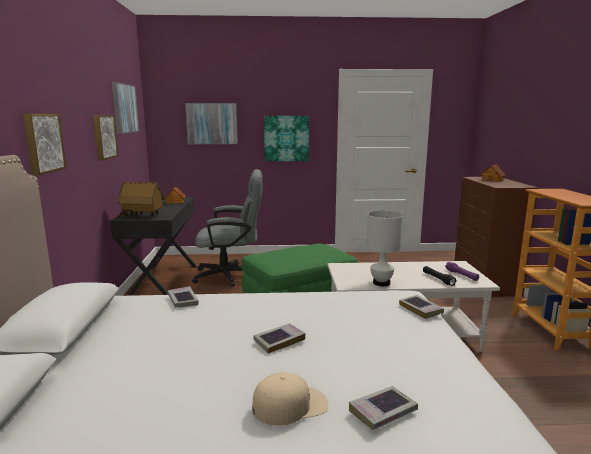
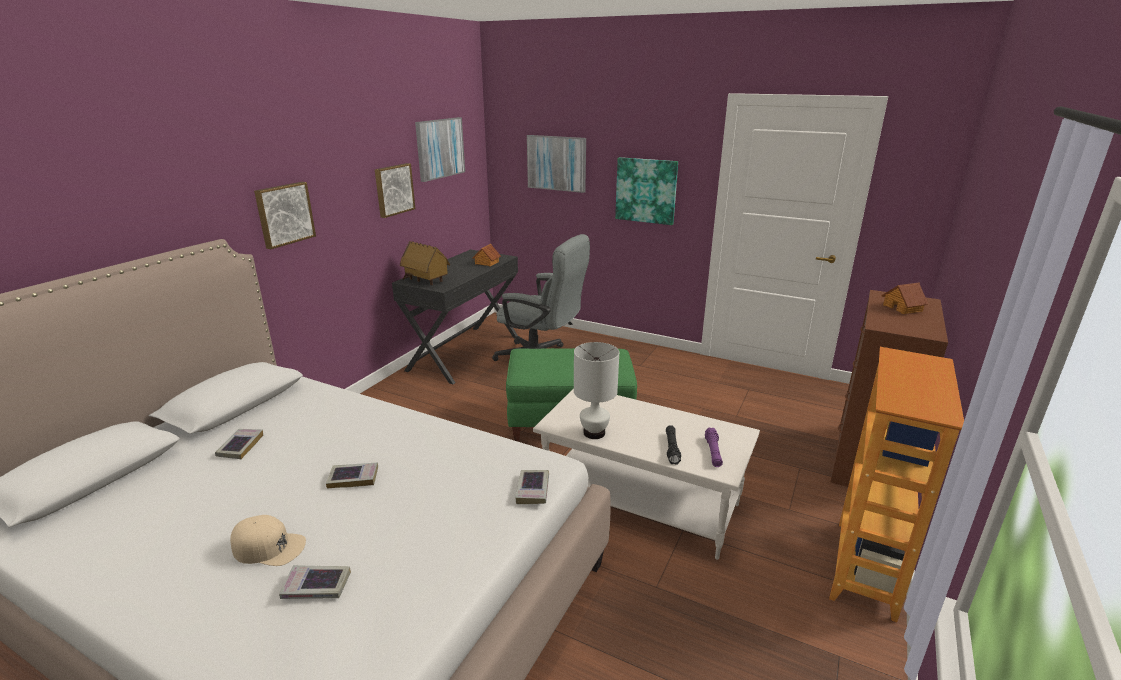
camera: 30 degrees right, 10 degrees up
(182, 300) = (346, 402): book -> book (240, 446)

